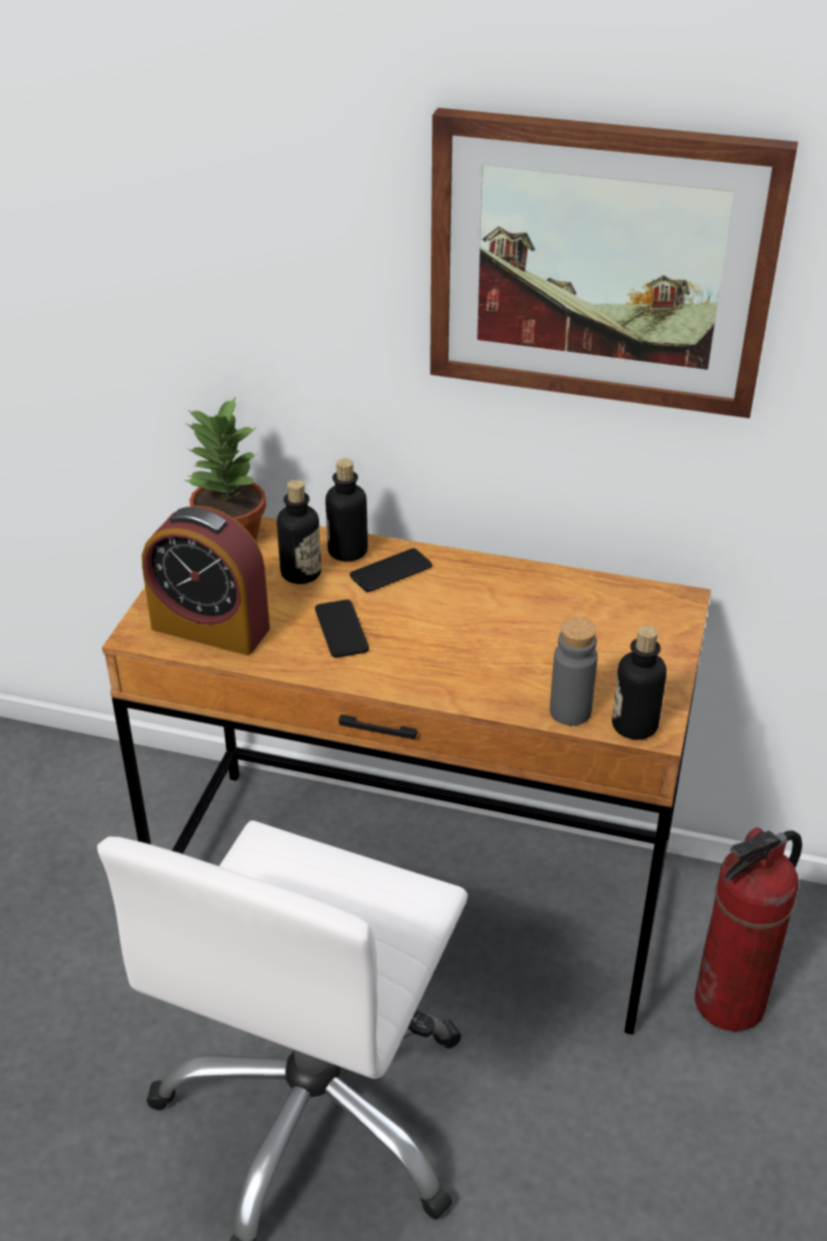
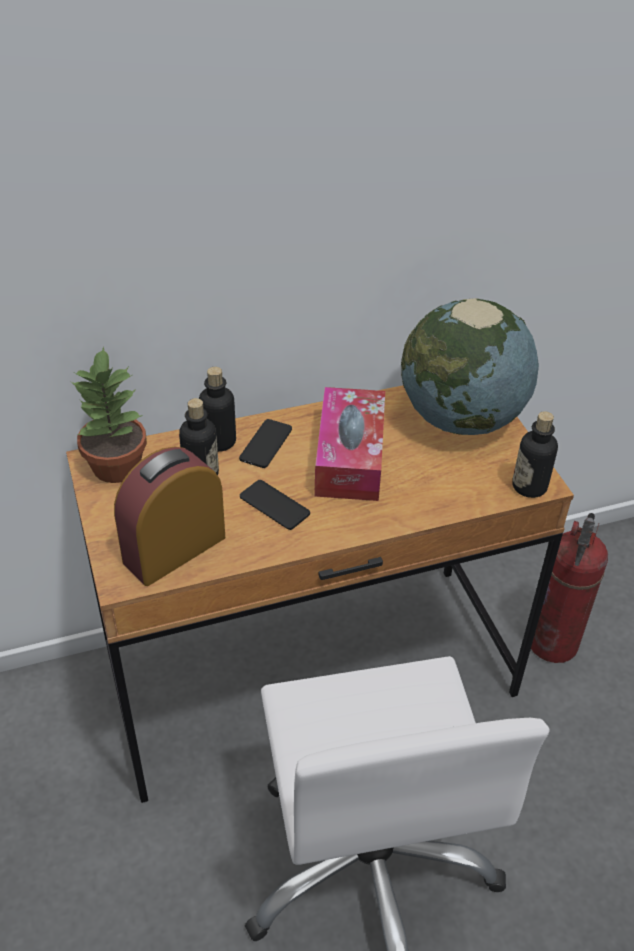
camera: 35 degrees left, 5 degrees up
(210, 628) = (174, 549): alarm clock -> alarm clock turned 150 degrees clockwise
(464, 616) = (350, 457): none -> tissue box
(570, 711) = (483, 495): grey bottle -> none
(600, 263) = (396, 147): picture -> none
(627, 629) = (461, 419): none -> globe

